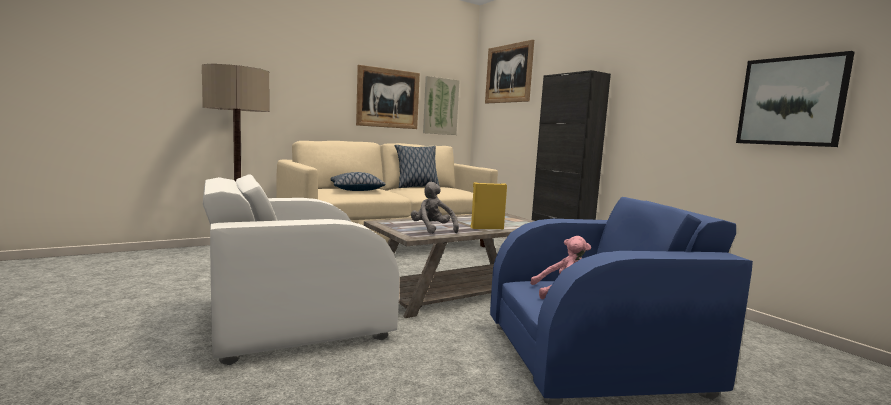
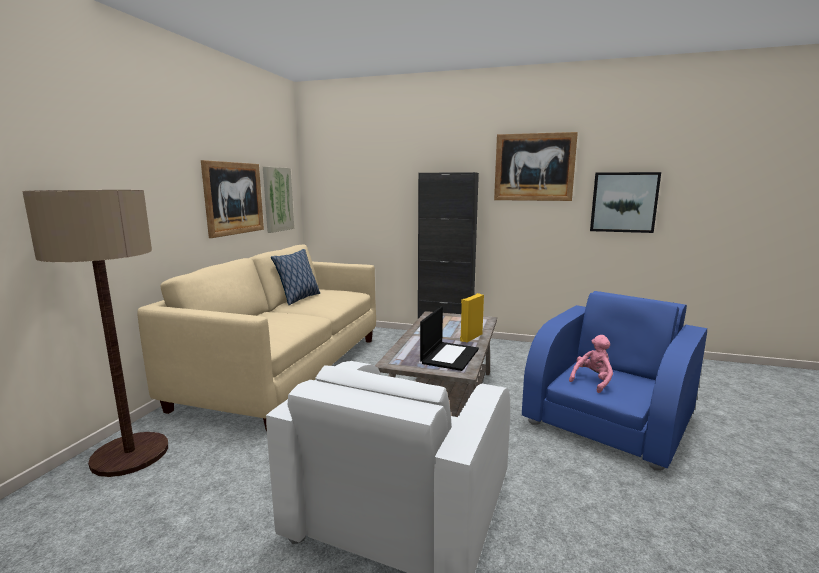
camera: 40 degrees left, 5 degrees up
(356, 189) = (268, 323): pillow -> none
(432, 230) = (449, 356): grey plush toy -> laptop
(508, 73) = (351, 162): picture -> picture (534, 167)

